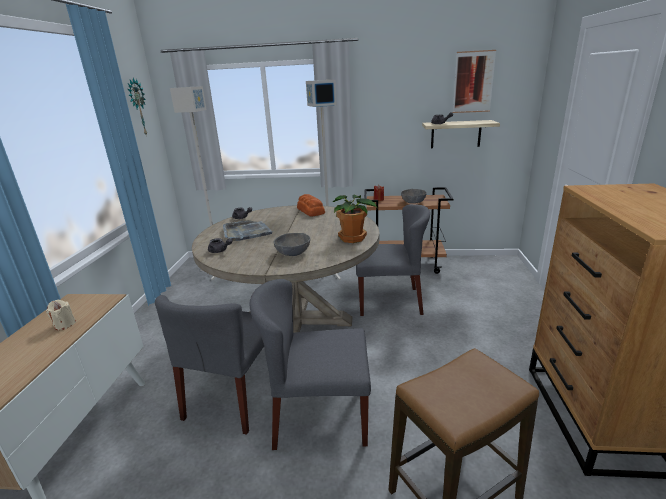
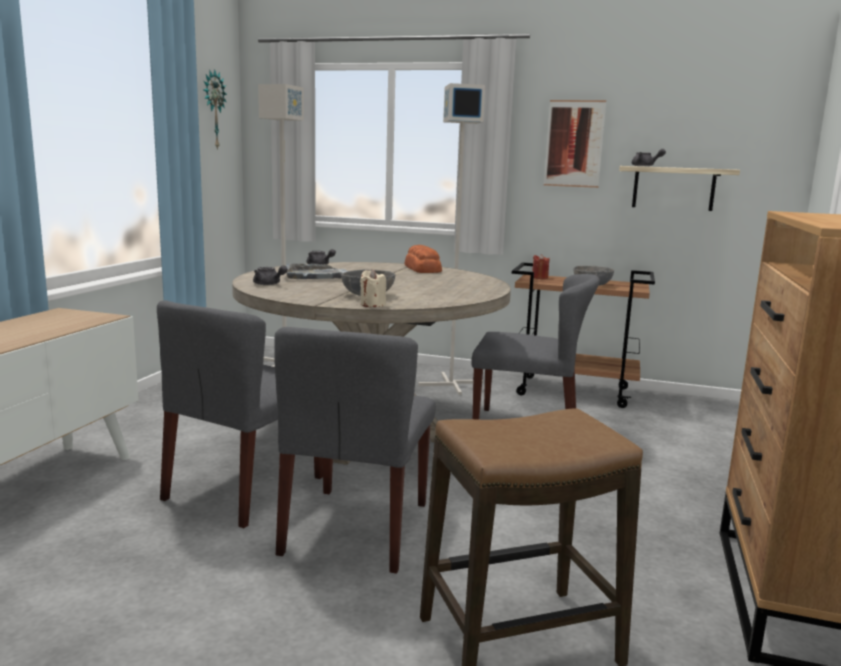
camera: 10 degrees right, 10 degrees down
(64, 324) = (42, 327): beige candle -> beige candle (372, 304)
(319, 416) = (356, 528): grey chair -> grey chair turned 90 degrees counterclockwise
(353, 238) = (464, 293): potted plant -> none
(473, 82) = (705, 109): picture -> picture (574, 144)

